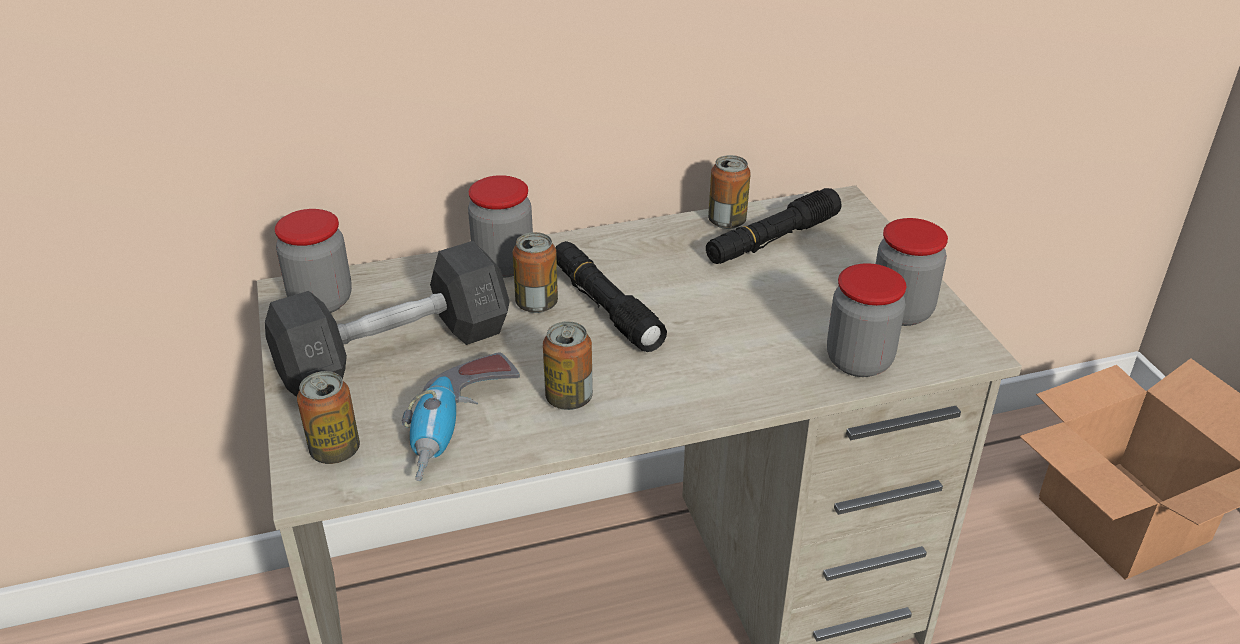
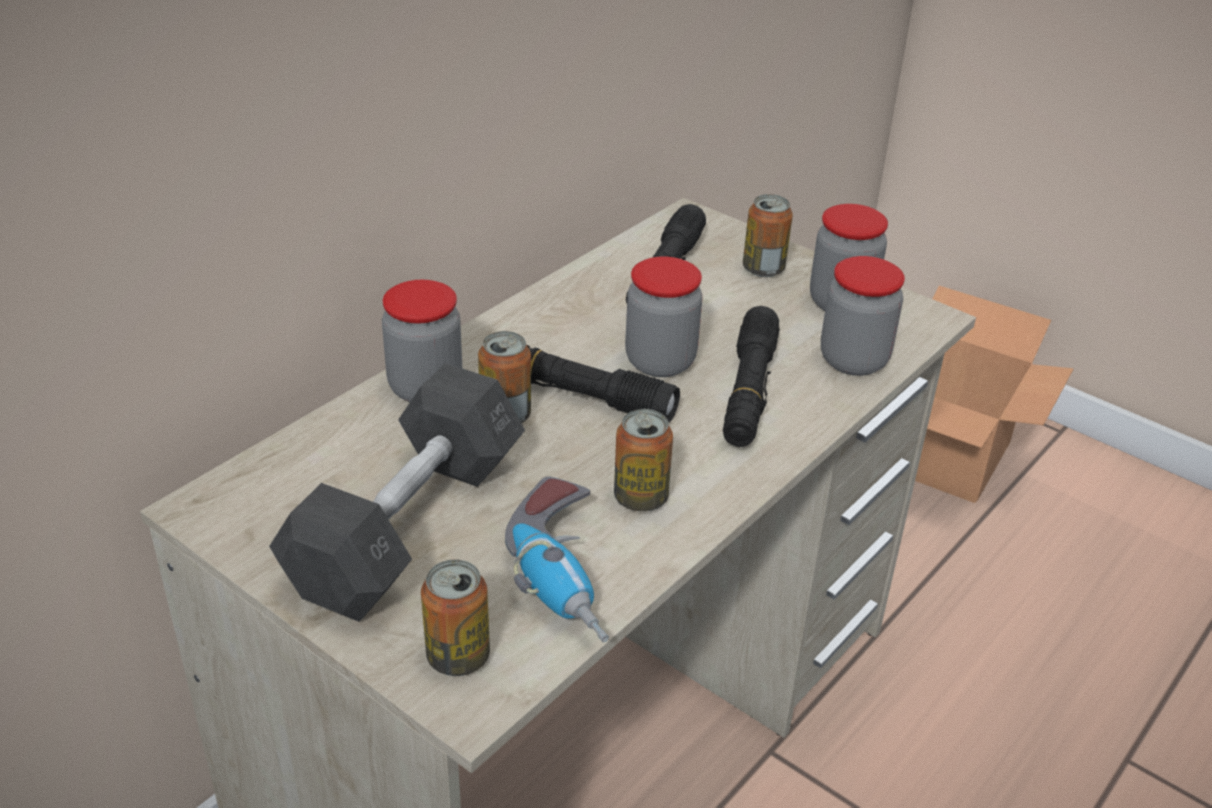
camera: 35 degrees left, 0 degrees up
(321, 301) = (255, 504): jar -> jar (660, 362)
(727, 221) = (604, 268): can -> can (763, 269)
(740, 352) = (748, 390): none -> black flashlight

